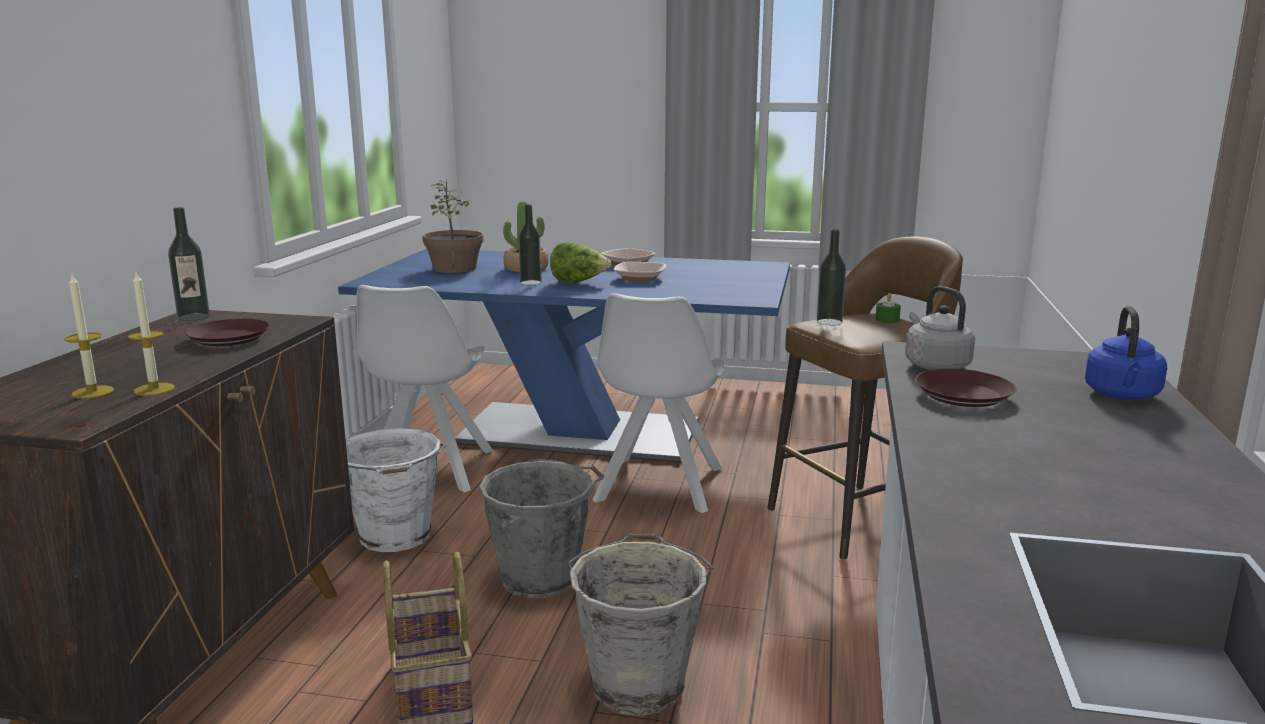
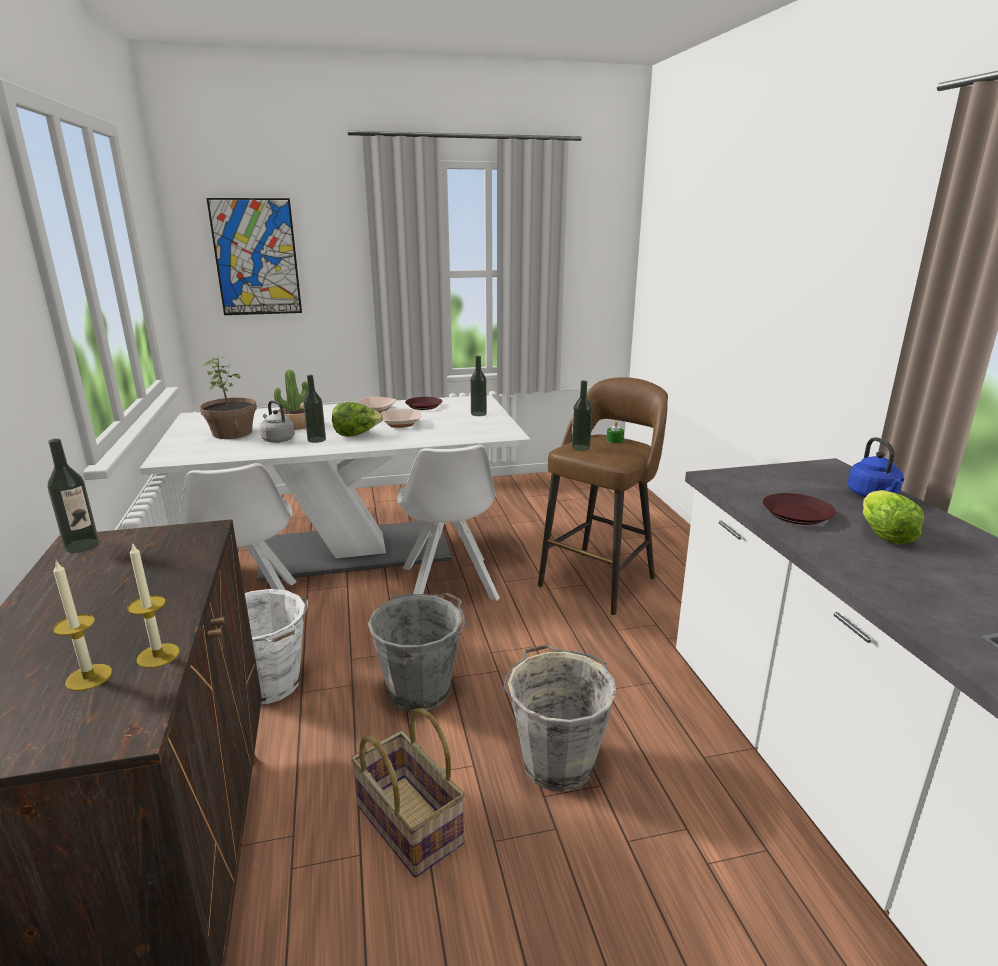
camera: 25 degrees left, 5 degrees up
(228, 338) = (157, 567): brown plate -> brown plate (423, 406)
(541, 81) = (256, 257): none -> picture
(580, 433) = (356, 550): blue dining table -> white dining table
(746, 278) = (478, 414): none -> bottle
(934, 365) = (746, 489): grey kettle -> grey kettle (277, 439)
(1059, 429) = (883, 533): none -> lettuce

